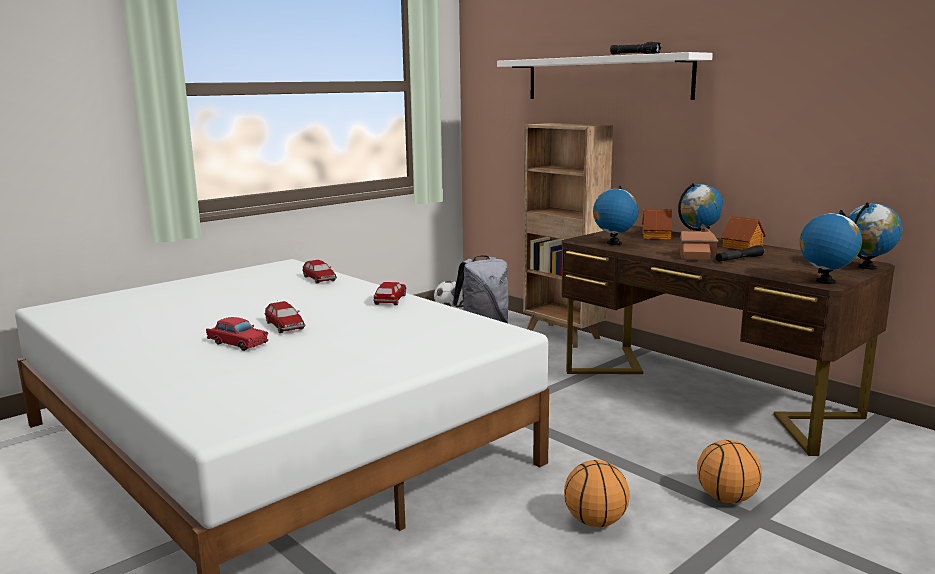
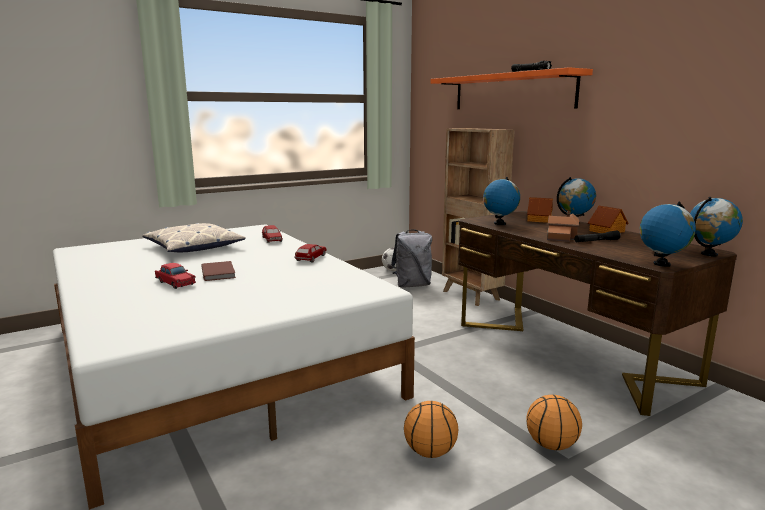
camera: 10 degrees right, 0 degrees up
(220, 295) = (194, 247): none -> pillow
(285, 326) = (219, 272): toy car -> brown book
(606, 78) = (511, 92): white shelf -> orange shelf

